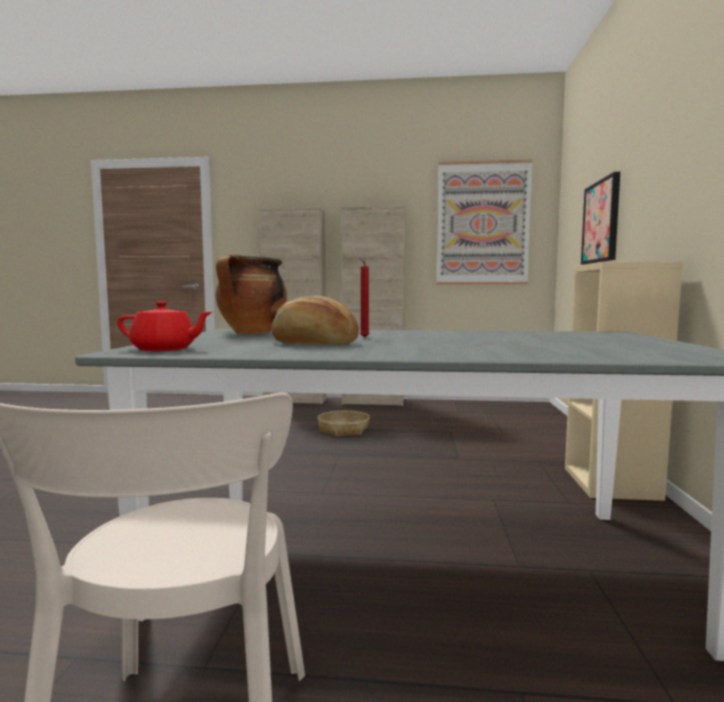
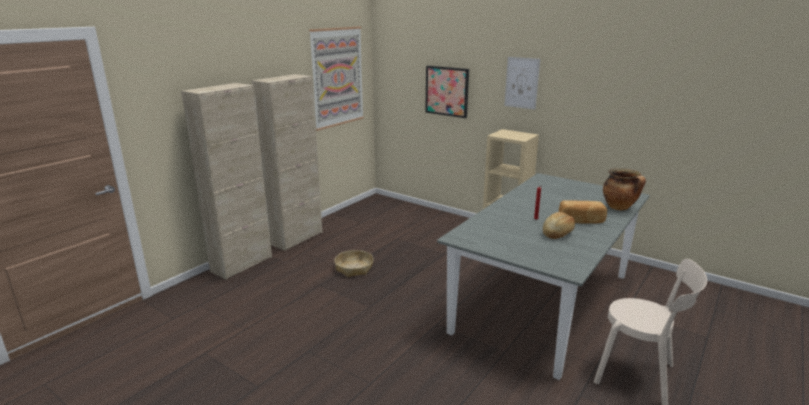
camera: 60 degrees left, 15 degrees up
(164, 349) = (567, 263): red teapot -> none
(252, 333) = (489, 236): cooking pot -> cooking pot (619, 207)
(412, 346) = (581, 221): none -> bread
(670, 161) = (521, 83): none -> picture

